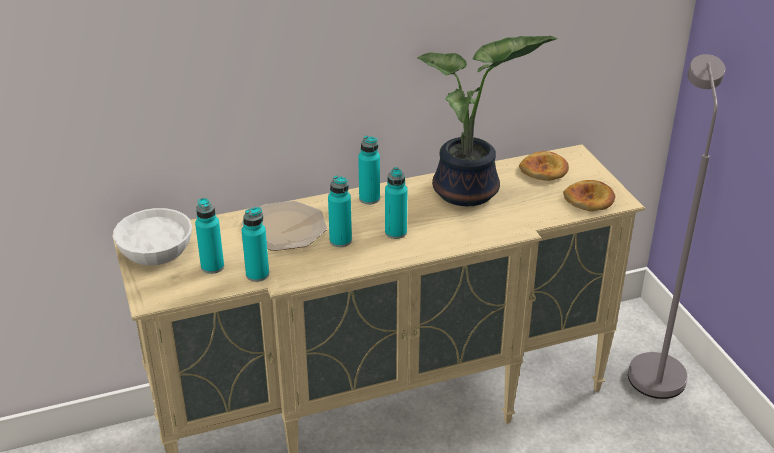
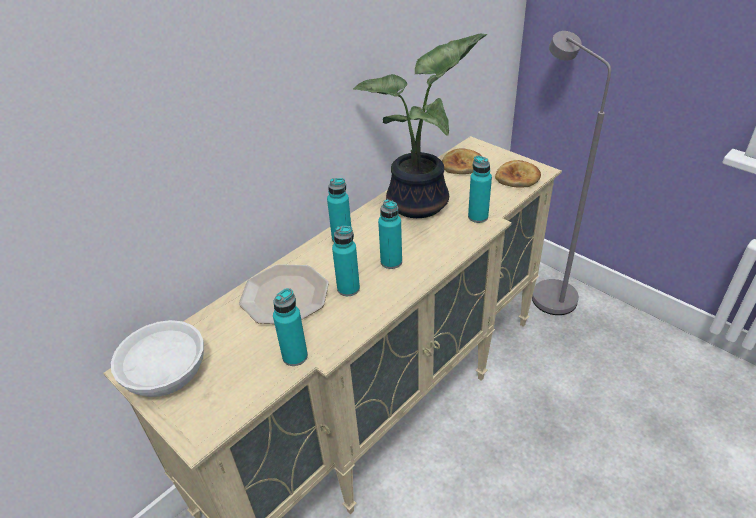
camera: 25 degrees left, 5 degrees up
(212, 266) = (241, 366): turquoise bottle -> turquoise bottle (478, 217)

